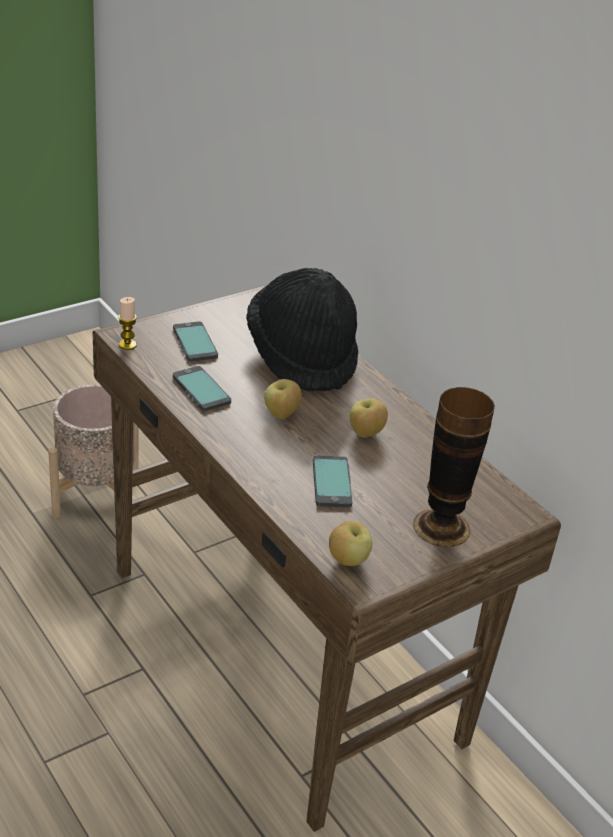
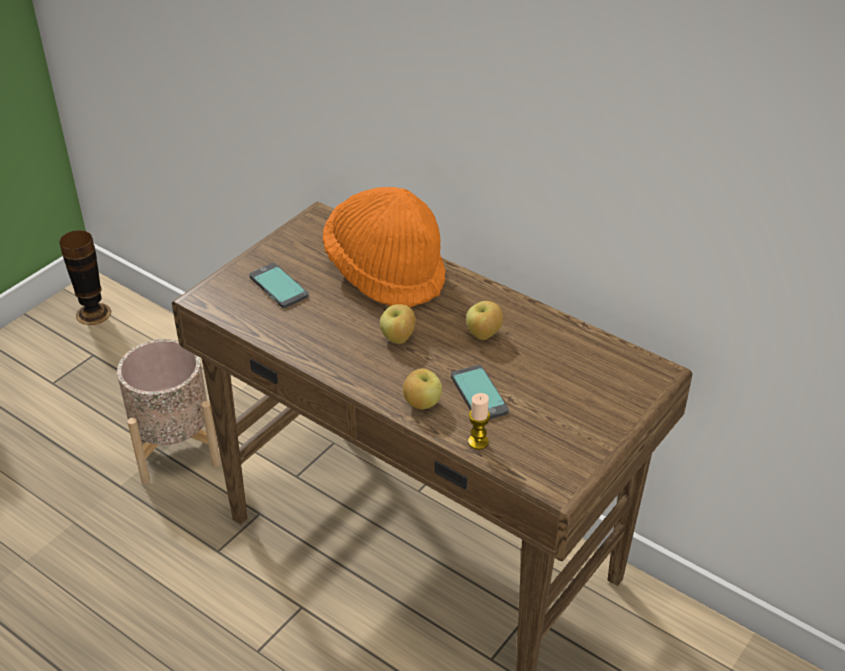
camera: 15 degrees left, 5 degrees up
(127, 345) = (215, 308): candle -> candle (478, 442)
(201, 390) = (311, 335): phone -> none
(302, 356) = (386, 271): black hat -> orange hat
(348, 560) = (532, 467): apple -> apple (422, 404)
(441, 527) = (596, 408): vase -> vase (93, 313)

